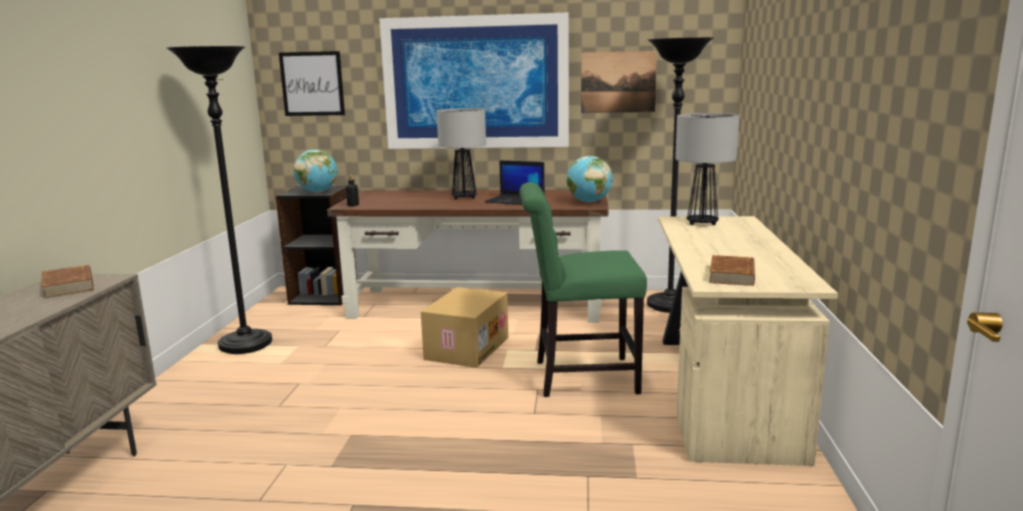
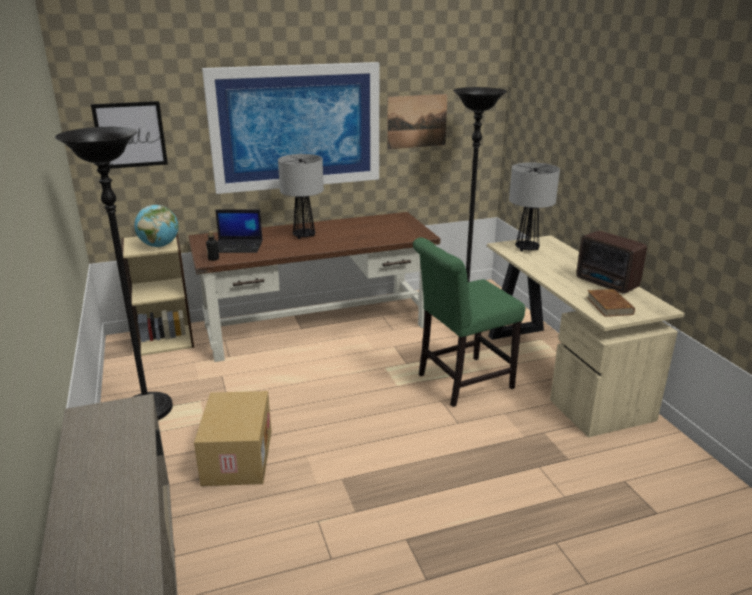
camera: 25 degrees left, 10 degrees up
(69, 286) = (109, 424): brown book -> none
(324, 296) = (165, 339): black bookcase -> beige bookcase
(466, 348) = (351, 372): cardboard box -> cardboard box (236, 457)
(516, 200) = (354, 235): laptop -> laptop (238, 246)
(589, 202) = (415, 231): globe -> none
(762, 258) = (607, 284): none -> radio

